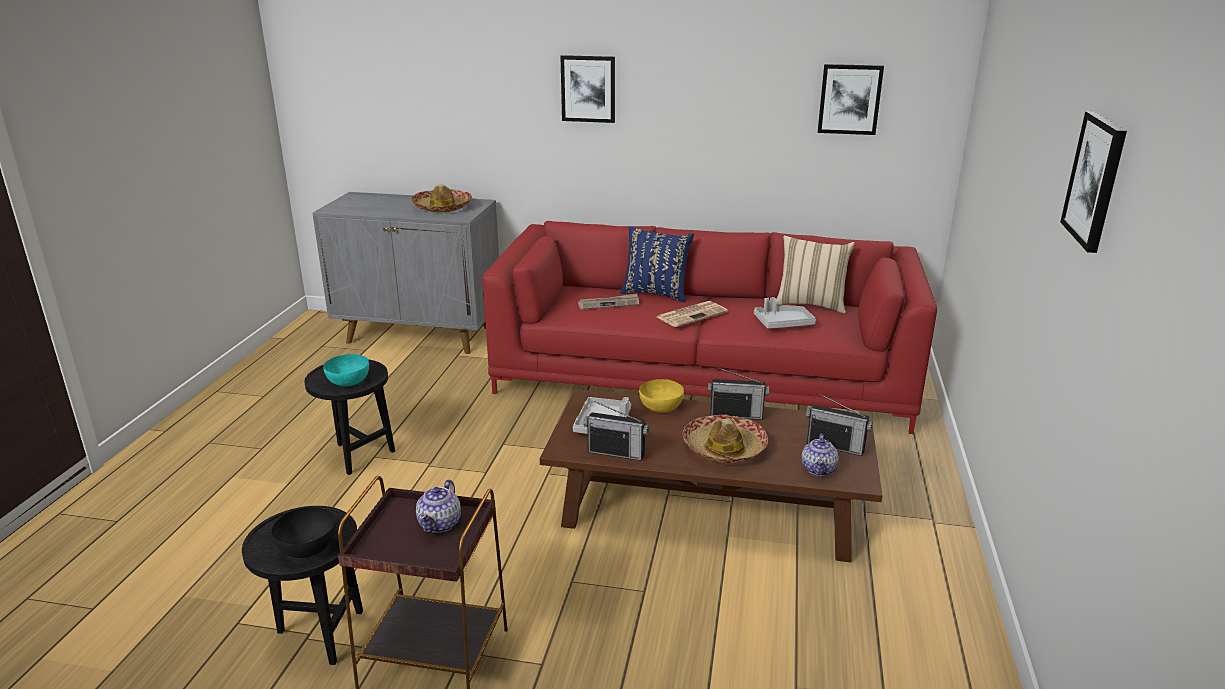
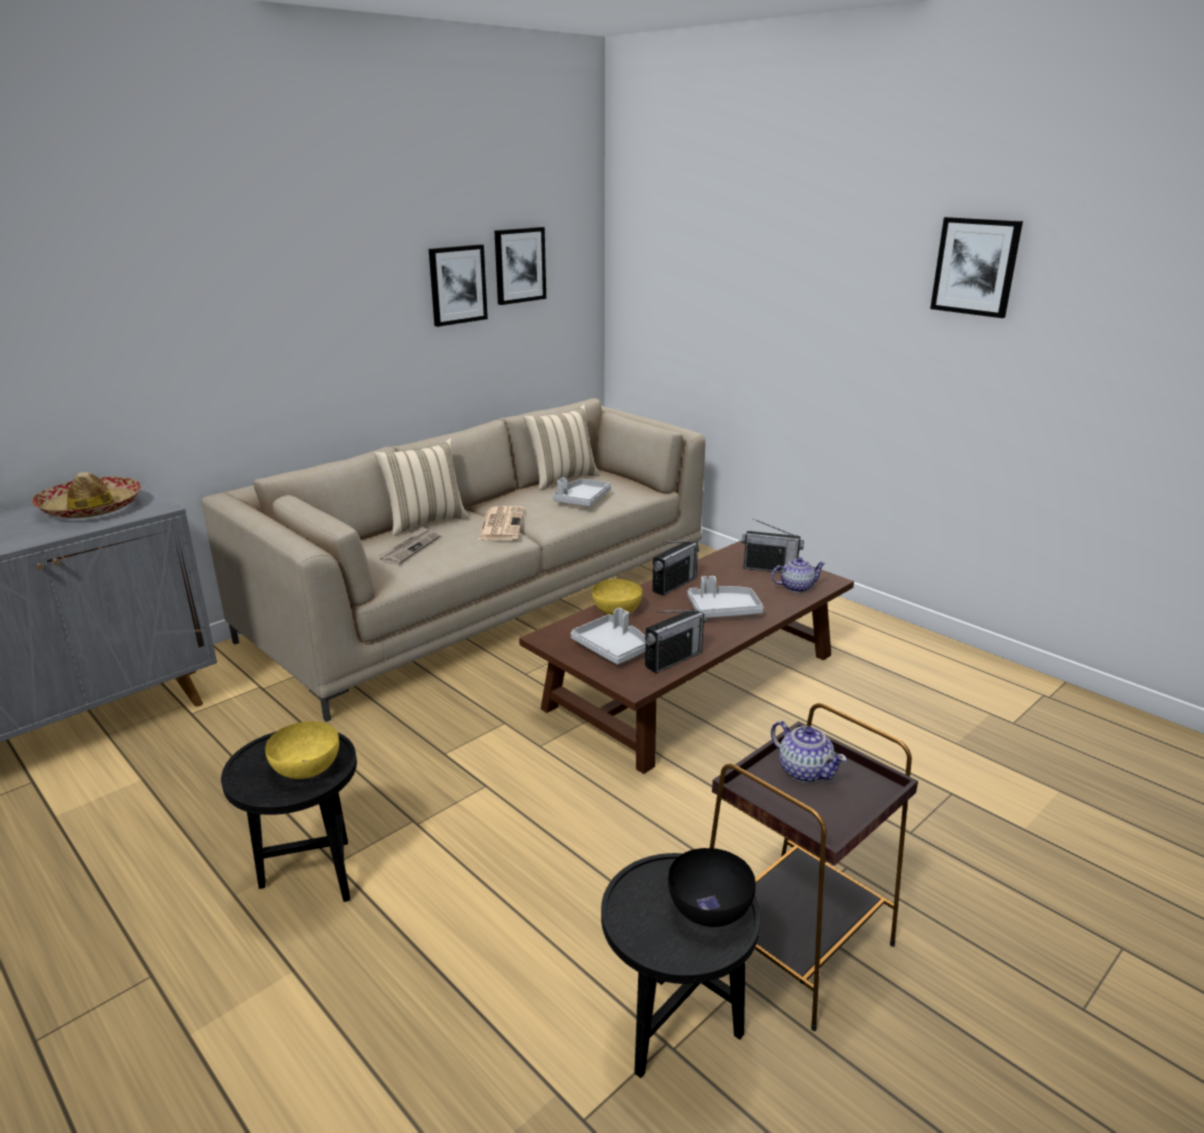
camera: 55 degrees left, 0 degrees up
(348, 381) = (305, 767): turquoise bowl -> yellow bowl
(588, 89) = (249, 292): picture -> picture (457, 285)
(656, 293) = (425, 522): blue pillow -> beige pillow
(702, 377) = (487, 597): red sofa -> beige sofa
(724, 448) = (723, 610): hat -> grey tray
(819, 469) = (796, 587): teapot -> teapot turned 60 degrees counterclockwise
(835, 446) = (770, 569): radio -> radio turned 45 degrees clockwise

